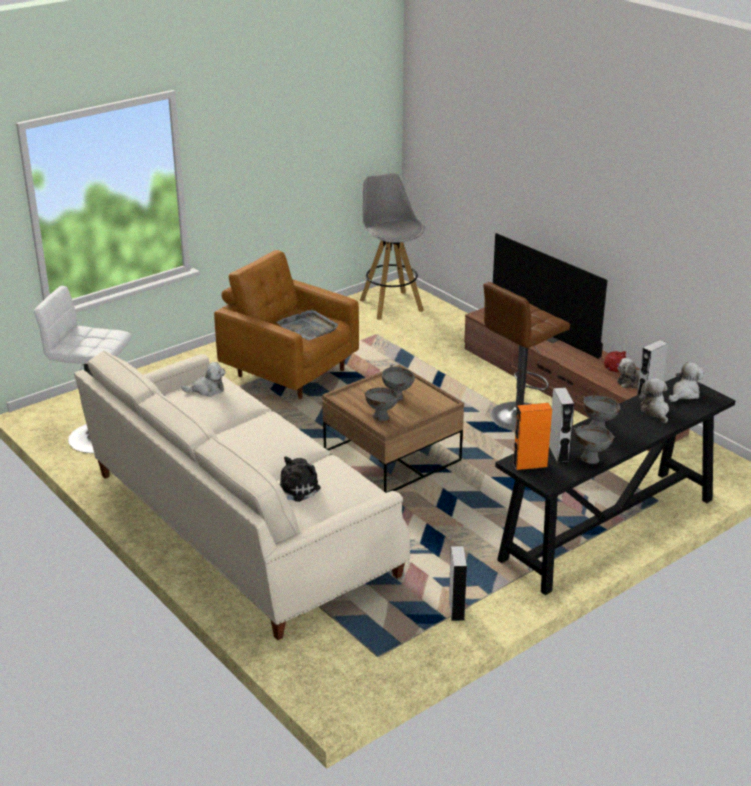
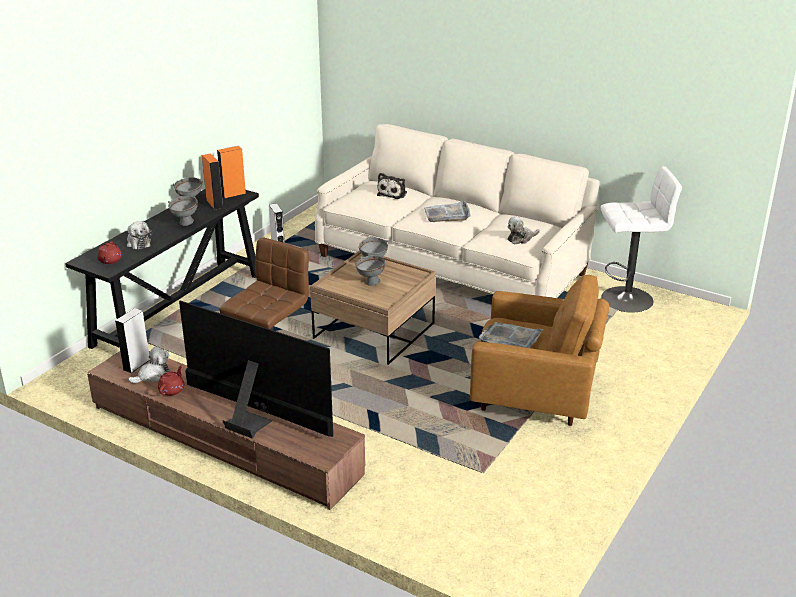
camera: 160 degrees right, 0 degrees up
(257, 436) = (447, 214): none -> grey tray
(391, 304) = (502, 536): grey stool -> none
(558, 453) = (214, 204): grey speaker -> orange speaker
(684, 393) = (110, 260): plush toy -> red teapot

